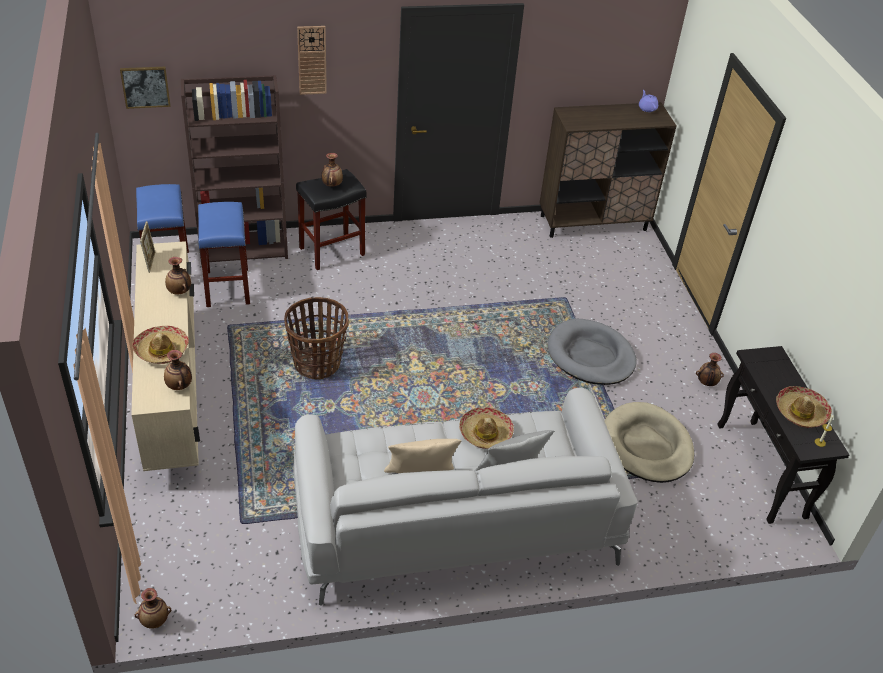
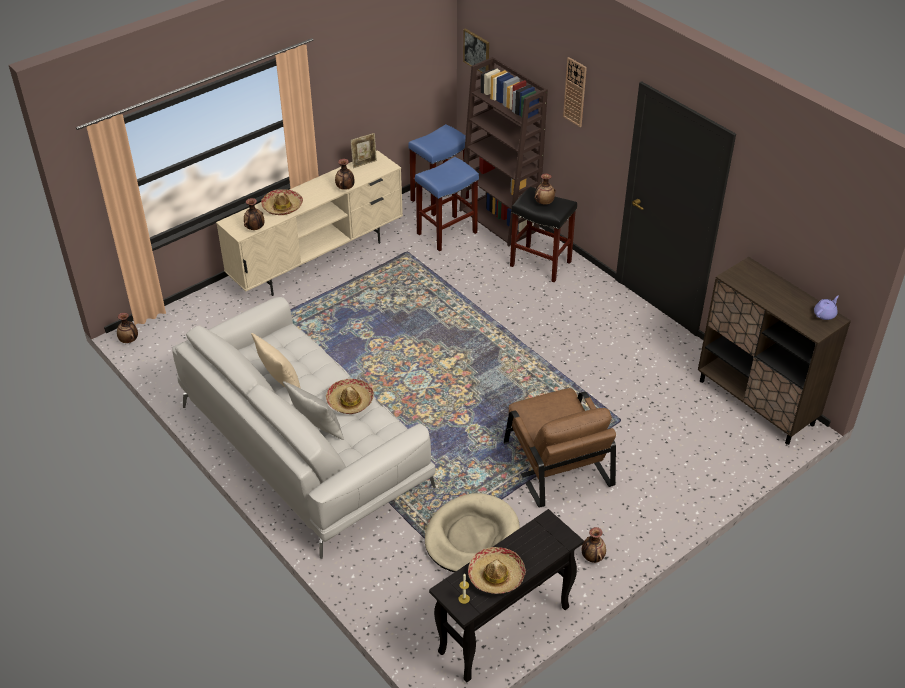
camera: 65 degrees right, 0 degrees up
(317, 363) = (406, 310): basket -> none
(590, 356) = (556, 463): grey dog bed -> brown armchair

